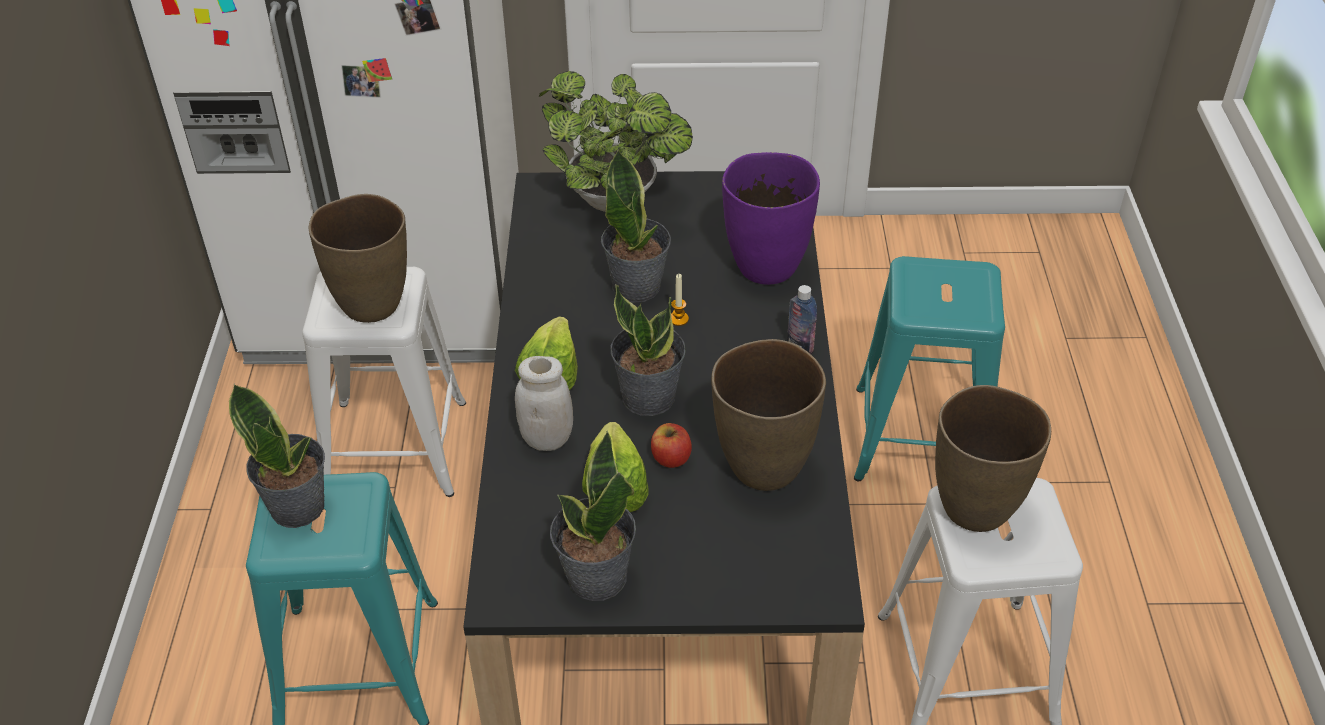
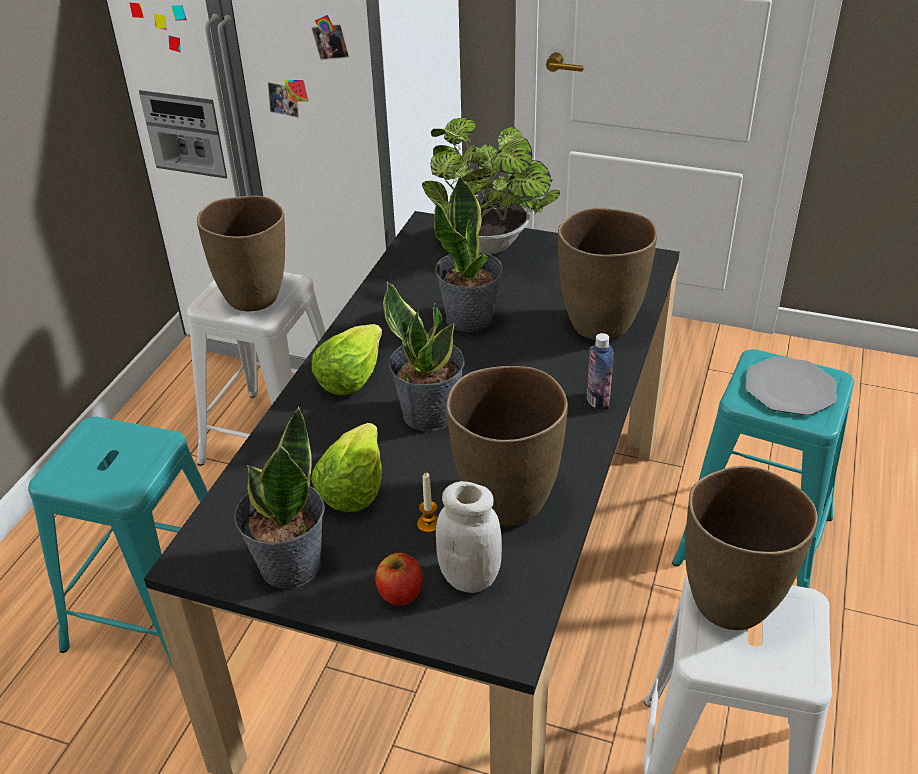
camera: 20 degrees right, 5 degrees down
(298, 506) = (98, 444): potted plant -> none
(547, 439) = (316, 429): white jar -> white jar (469, 577)
(671, 458) = (420, 472): apple -> apple (400, 593)
(678, 319) = (493, 353): candle -> candle (429, 524)
(765, 266) = (599, 324): purple vase -> brown vase
(948, 290) = (790, 388): none -> plate

